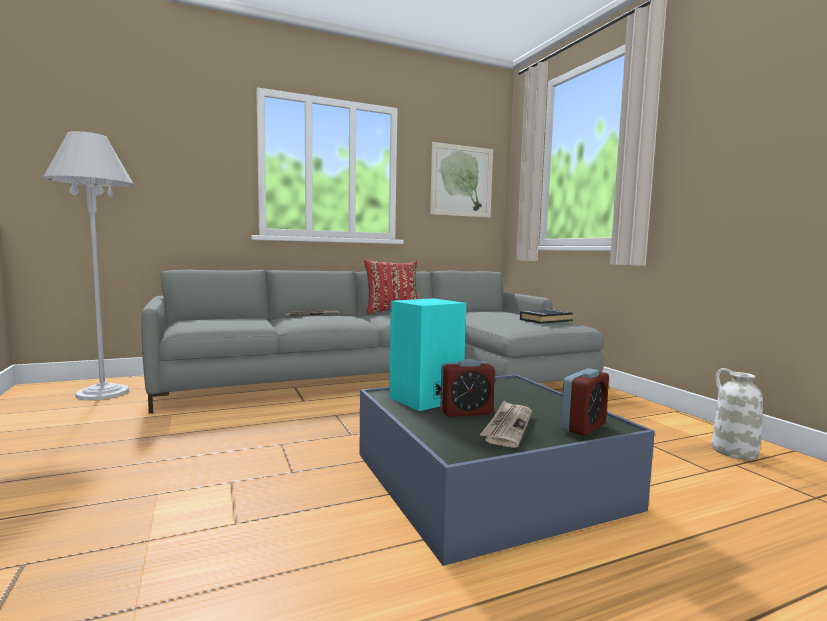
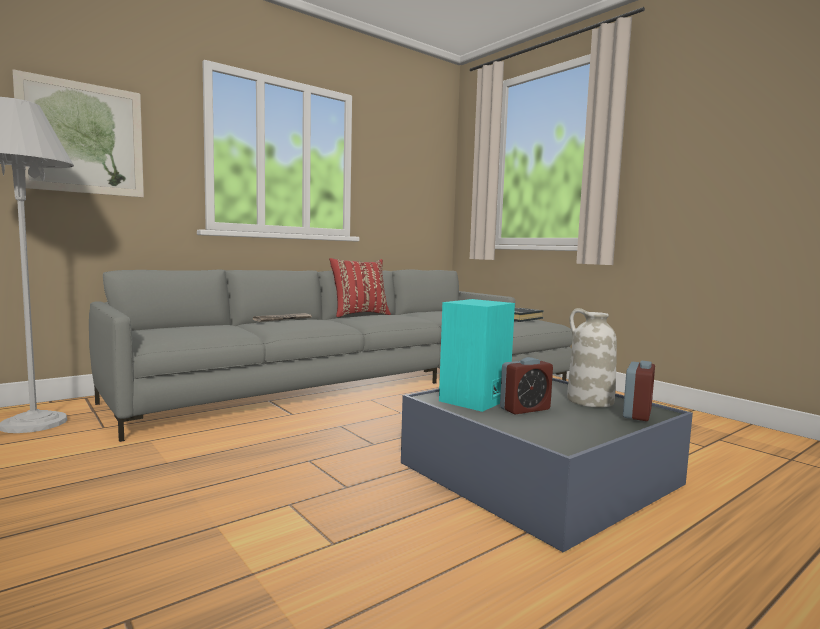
camera: 15 degrees left, 0 degrees up
(461, 181) = (413, 176): picture -> picture (82, 138)
(507, 426) = (577, 418): newspaper -> none
(733, 451) = (710, 428): white vase -> white vase (589, 401)

